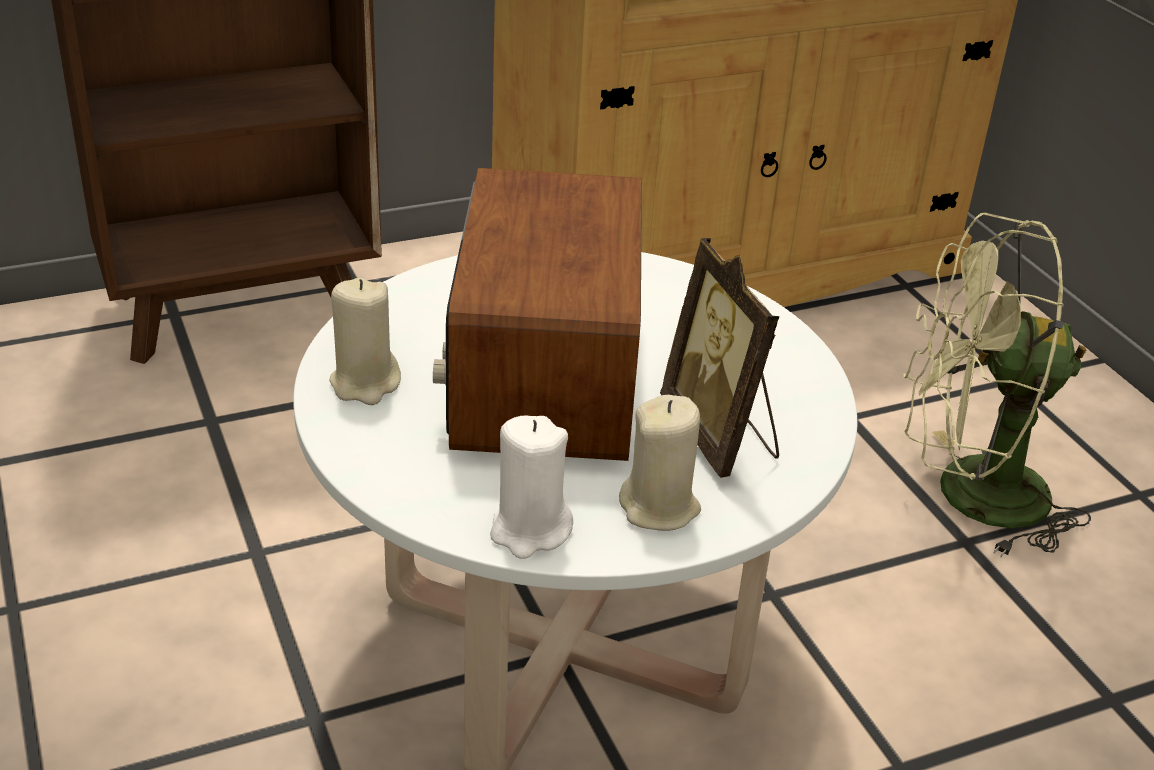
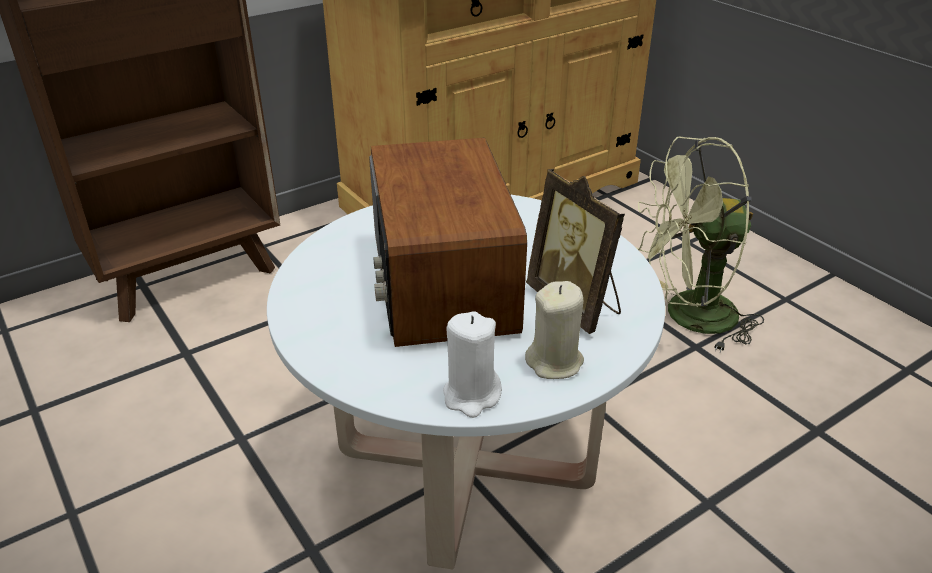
camera: 10 degrees left, 0 degrees up
(365, 383) = (318, 310): beige candle -> none

